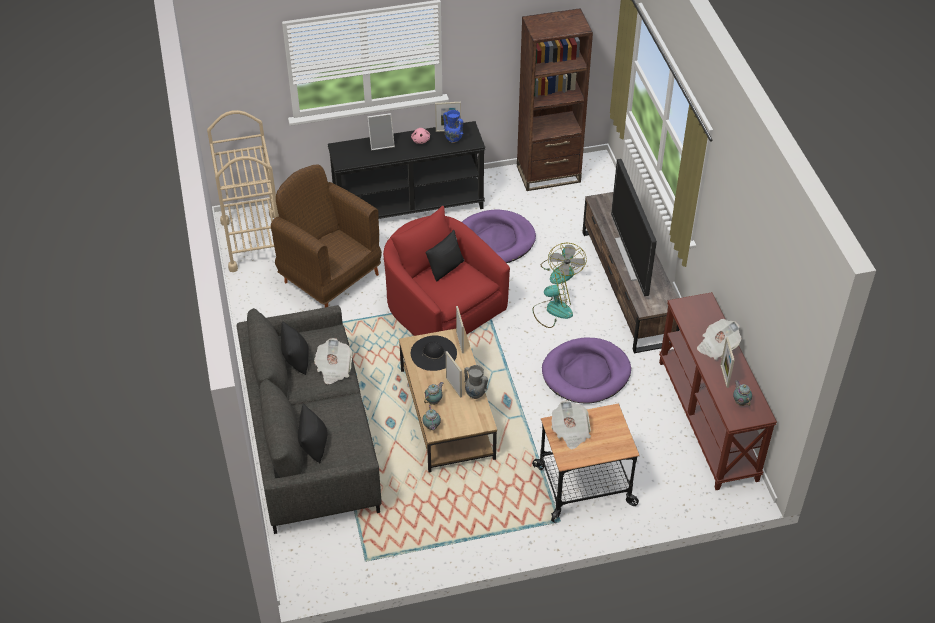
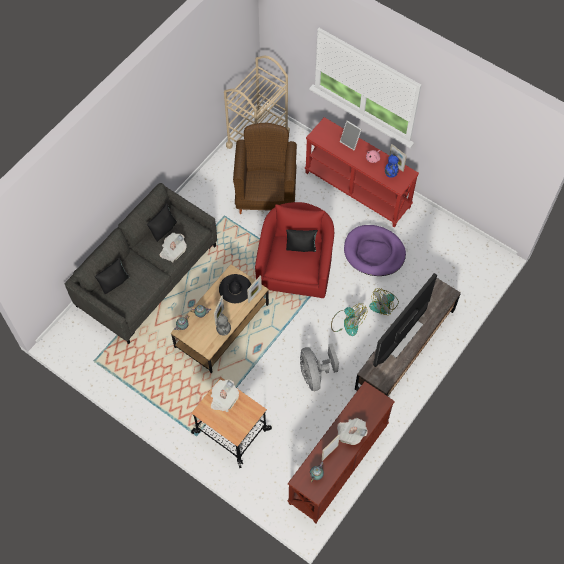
camera: 50 degrees right, 15 degrees up
(409, 206) = (358, 189): black console table -> red console table
(548, 174) = (459, 239): brown bookcase -> none
(586, 373) = (315, 374): purple dog bed -> grey fan

